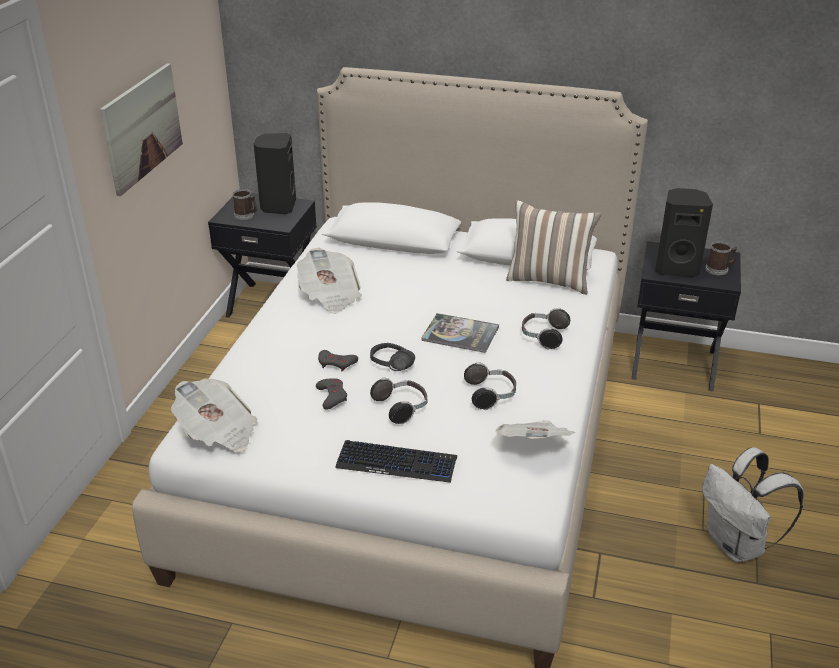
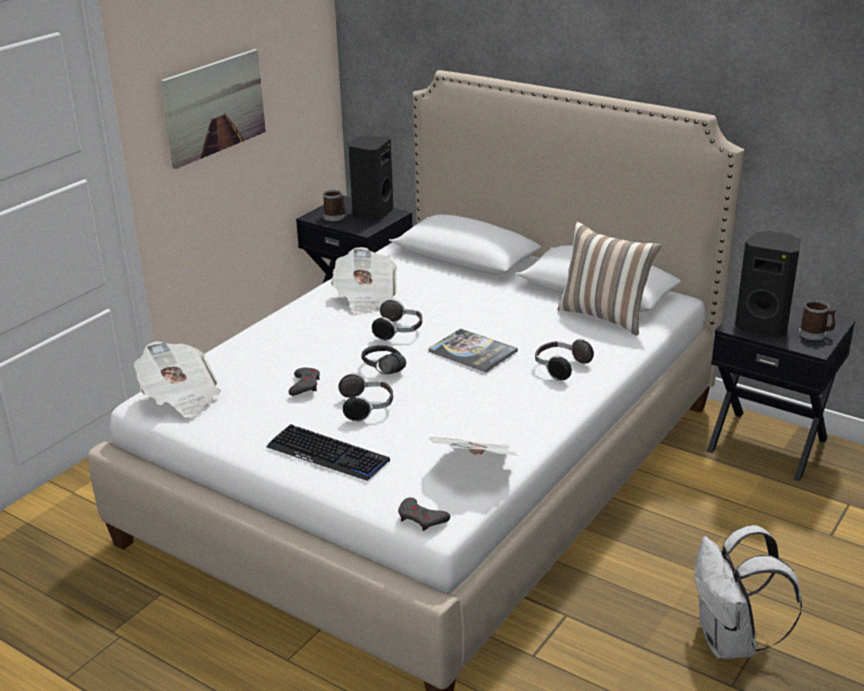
camera: 20 degrees right, 5 degrees down
(336, 363) = (330, 357): grey game controller -> grey game controller (421, 518)
(491, 395) = (465, 412): headphones -> headphones (399, 331)

